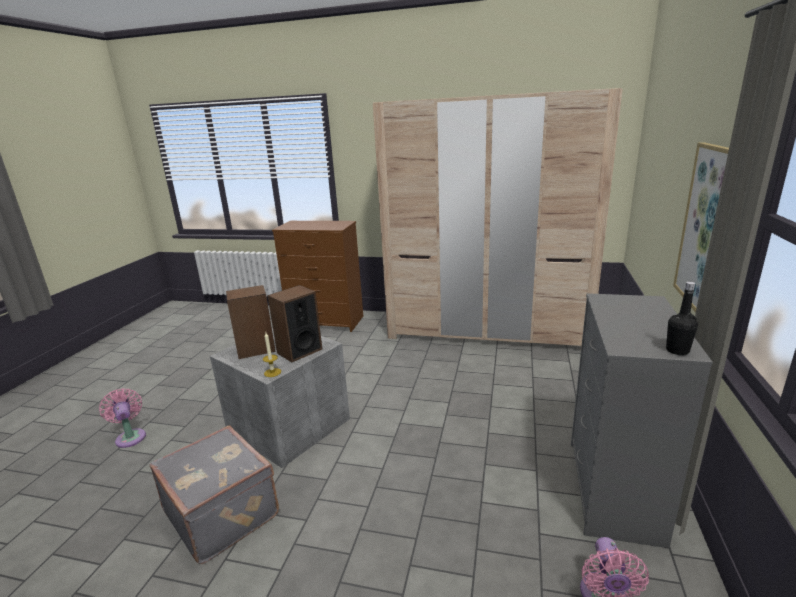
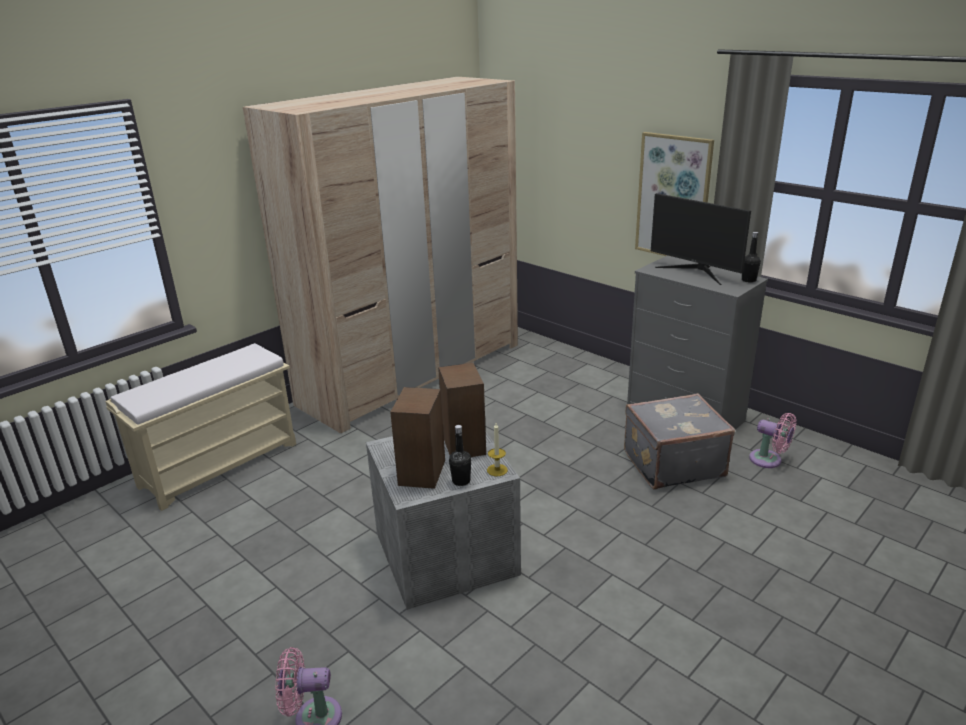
camera: 60 degrees left, 5 degrees up
(223, 512) = (560, 632): grey suitcase -> grey suitcase (672, 463)
(251, 364) = (461, 481): none -> black bottle
(327, 321) = (220, 464): brown dresser -> beige bench
(642, 318) = (695, 271): none -> monitor

